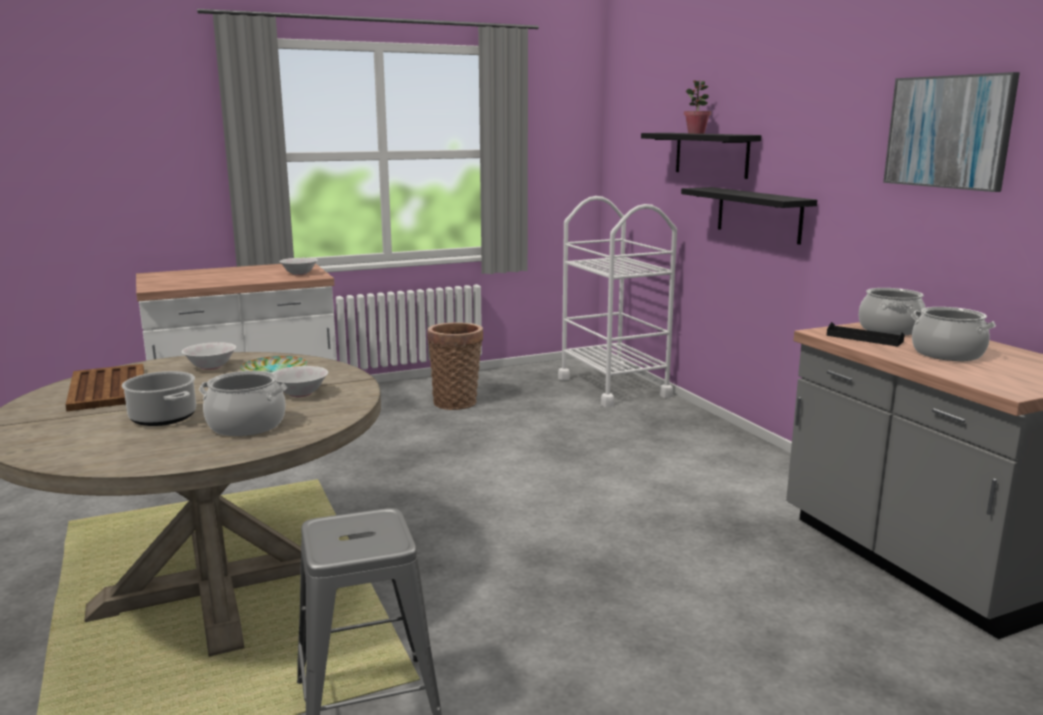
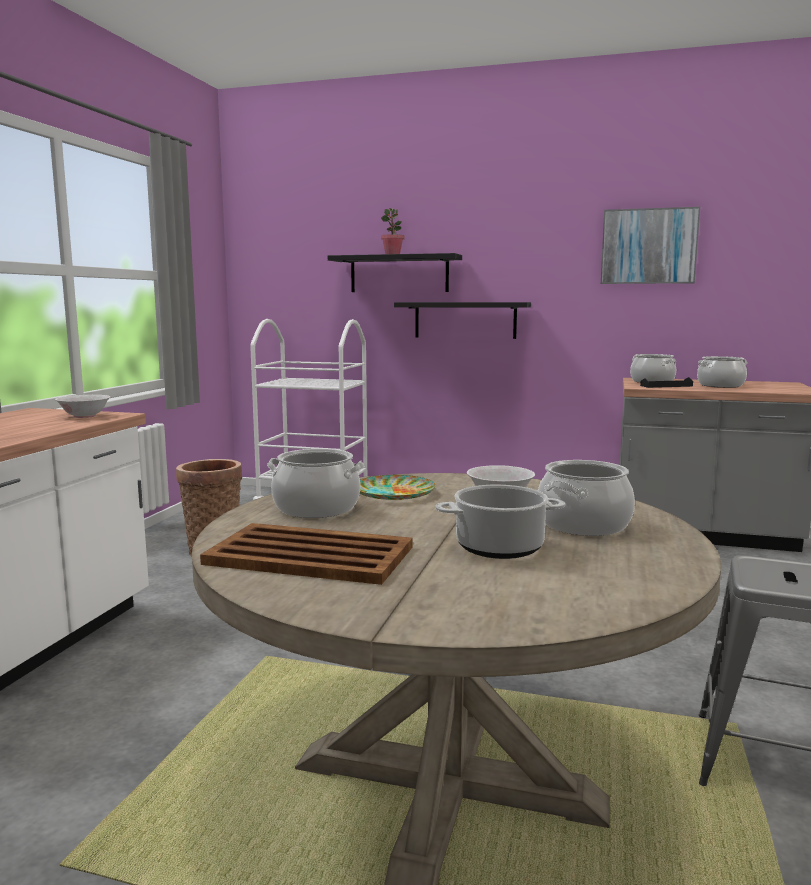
camera: 50 degrees left, 5 degrees down
(210, 367) = (316, 508): white bowl -> cooking pot

